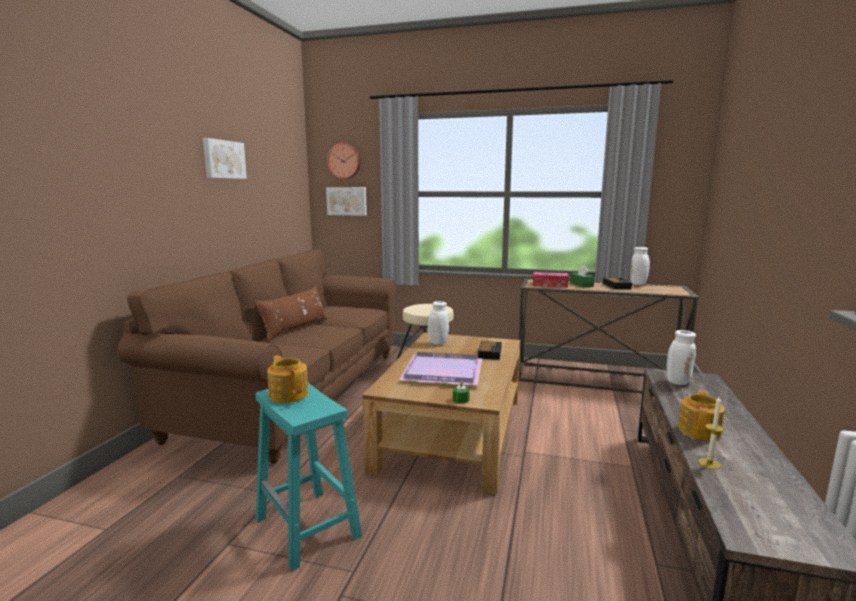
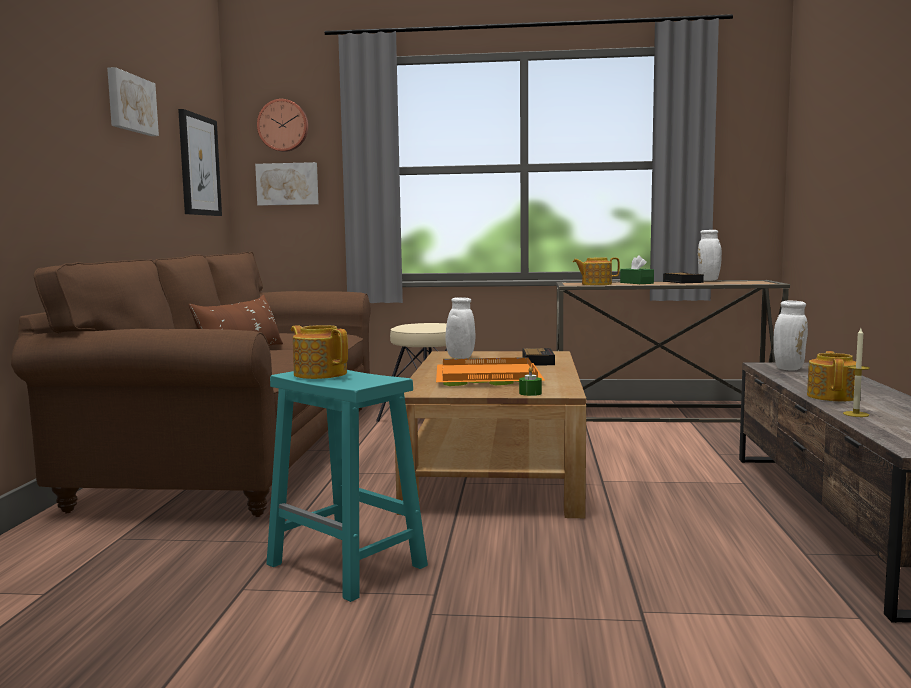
camera: 10 degrees left, 5 degrees down
(284, 191) = (199, 165): none -> picture
(441, 372) = (485, 377): purple tray -> orange tray
(550, 285) = (596, 284): tissue box -> teapot

